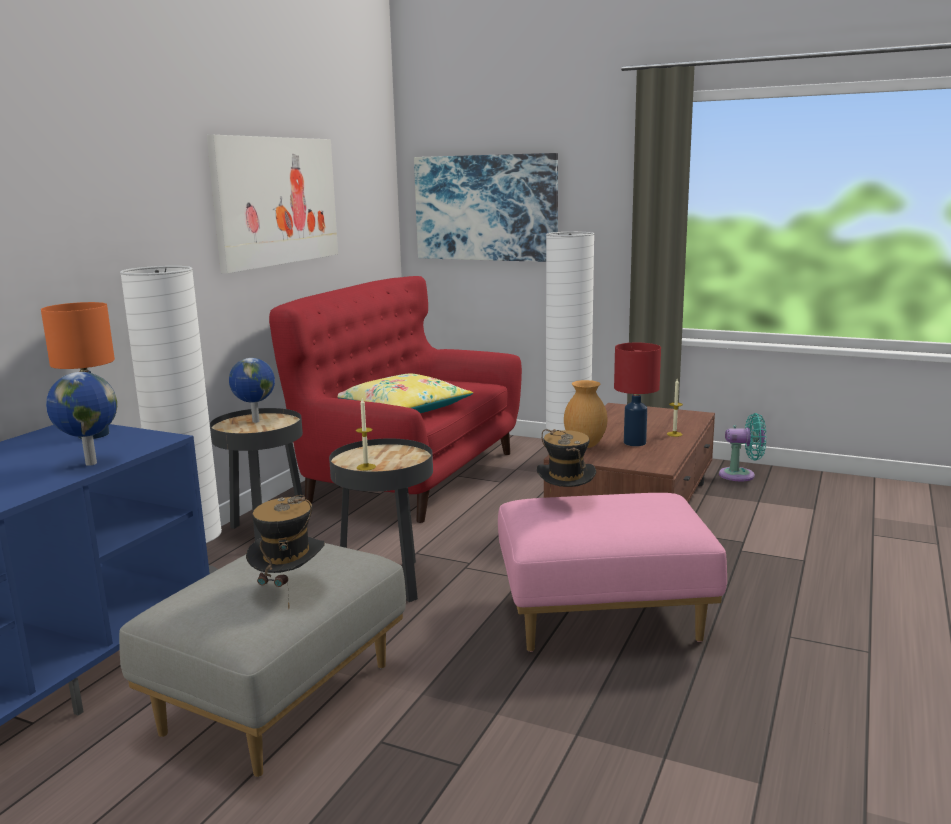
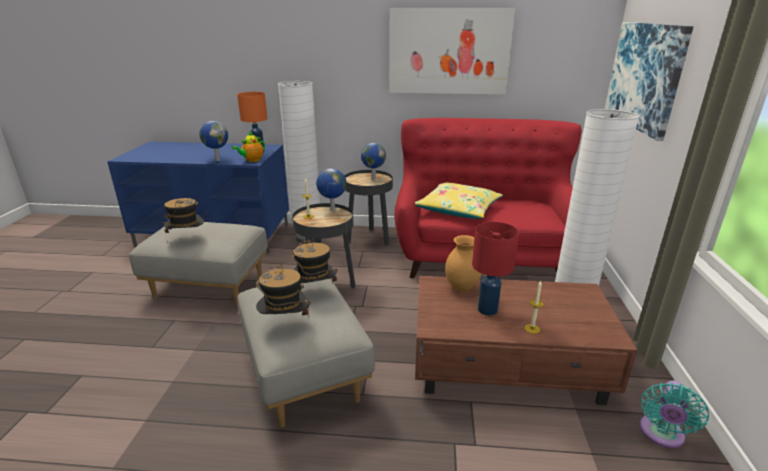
camera: 70 degrees right, 10 degrees up
(148, 439) = (252, 160): none -> teapot
(359, 452) = (332, 210): none -> globe
(604, 617) = (306, 373): pink ottoman -> grey ottoman
(641, 520) = (285, 324): none -> hat
(741, 475) = (661, 435): turquoise fan -> turquoise fan turned 45 degrees clockwise

